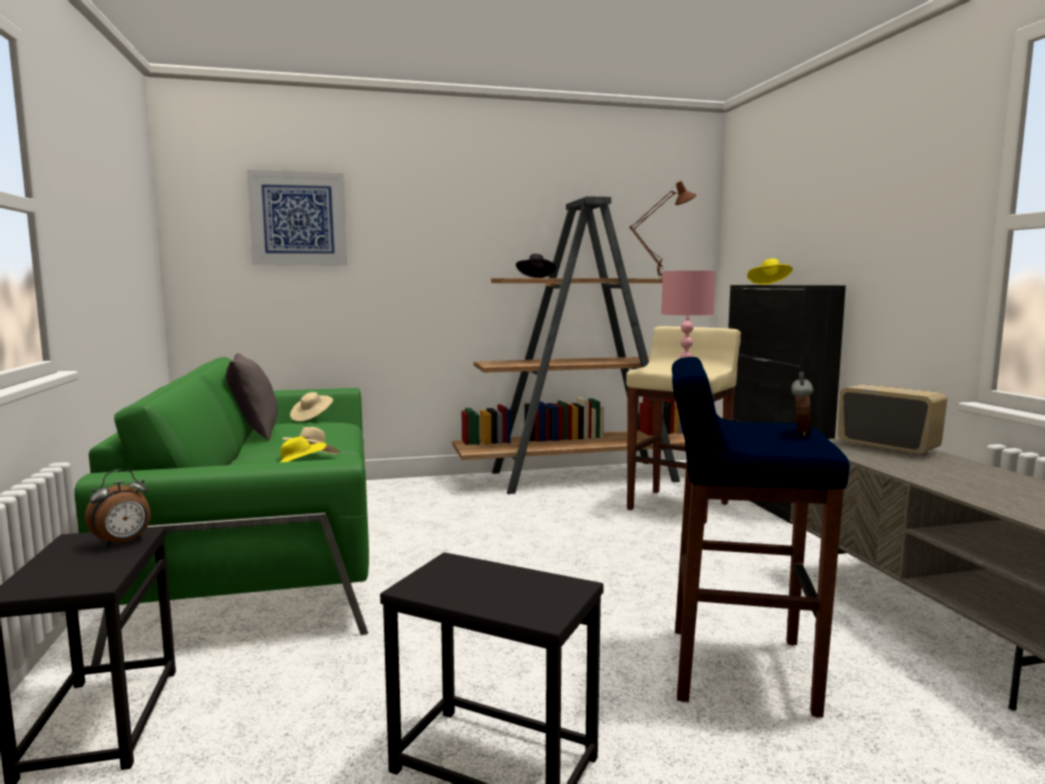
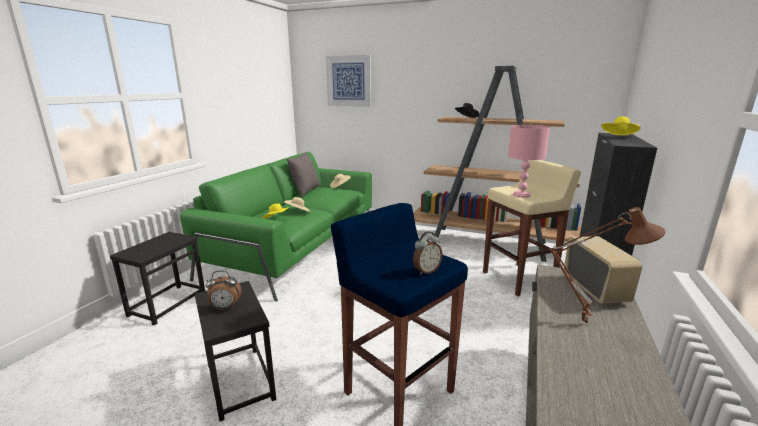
camera: 35 degrees right, 10 degrees up
(123, 542) = (175, 241): alarm clock -> alarm clock (225, 308)
(660, 278) = (552, 122): brown table lamp -> brown table lamp (585, 323)

